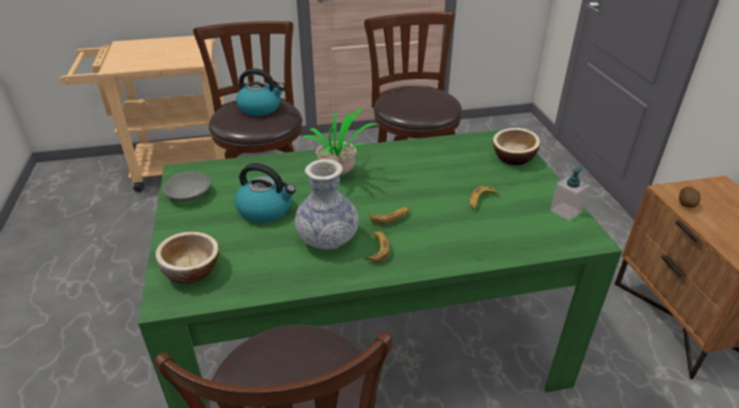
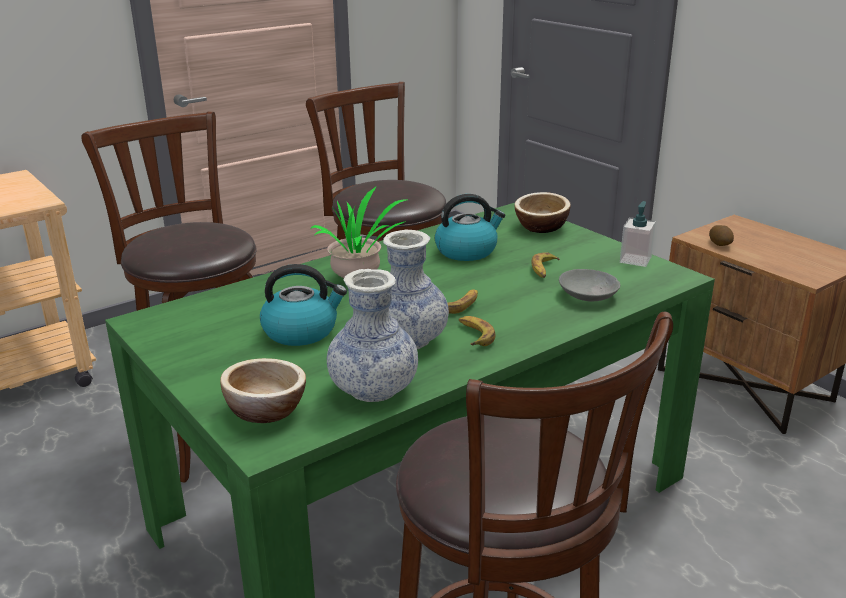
camera: 25 degrees left, 10 degrees down
(189, 194) = (178, 340): grey bowl -> grey bowl (589, 295)
(260, 108) = (193, 232): kettle -> kettle (467, 251)
(270, 276) = (373, 389): none -> vase

